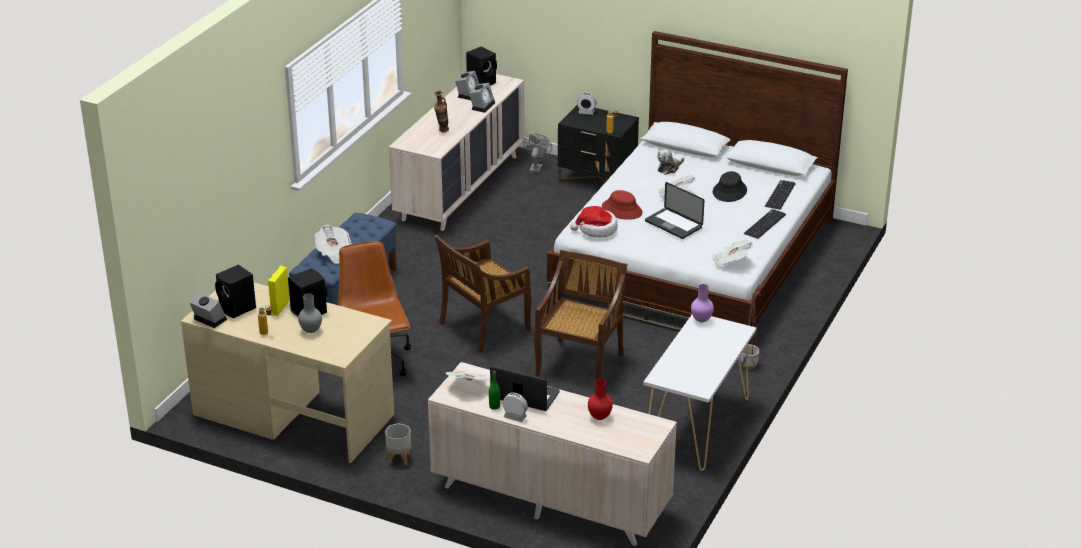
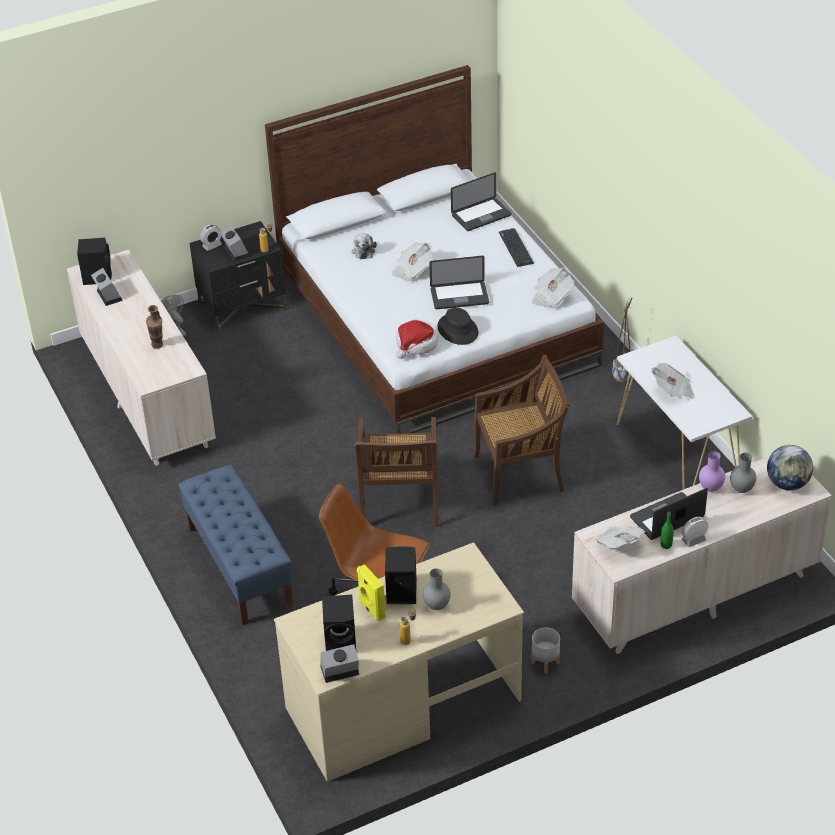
camera: 50 degrees left, 10 degrees up
(334, 253) = (244, 532): newspaper -> newspaper (673, 391)
(482, 105) = (143, 298): alarm clock -> alarm clock (235, 252)
(580, 364) = (520, 472): brown chair -> brown chair turned 105 degrees clockwise
(599, 417) = (741, 489): red vase -> grey vase
(622, 210) = (402, 312): red hat -> none
(634, 436) = (787, 483): none -> globe
(701, 320) = (634, 359): purple vase -> purple vase (710, 488)
(730, 191) = (442, 238): black hat -> black hat (458, 330)
(780, 195) = (481, 215): keyboard -> laptop

